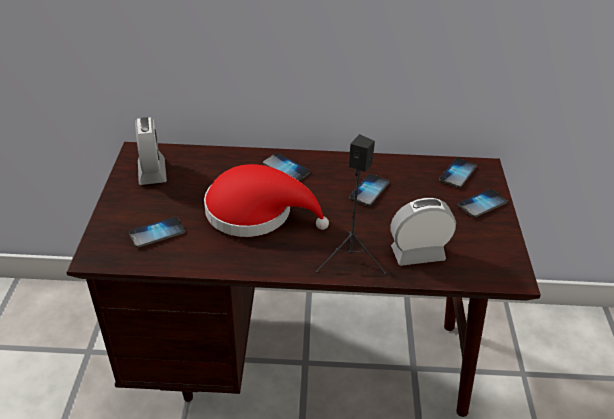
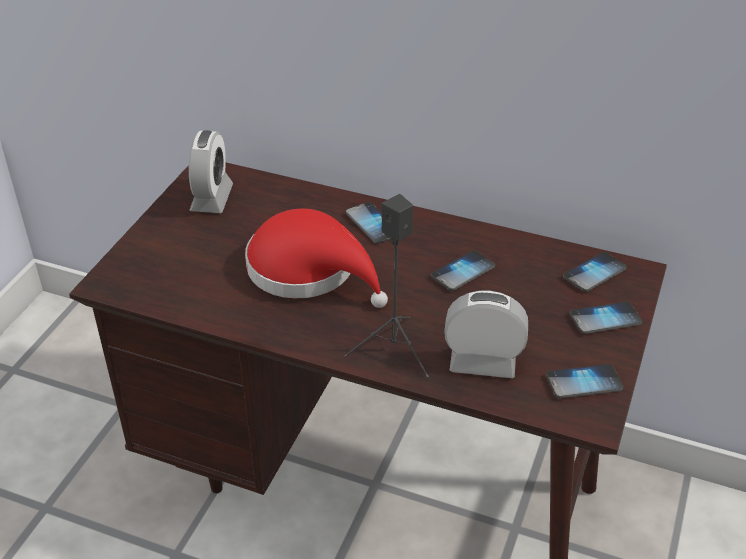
camera: 20 degrees right, 0 degrees up
(157, 233) = (184, 271): phone -> phone (584, 383)

